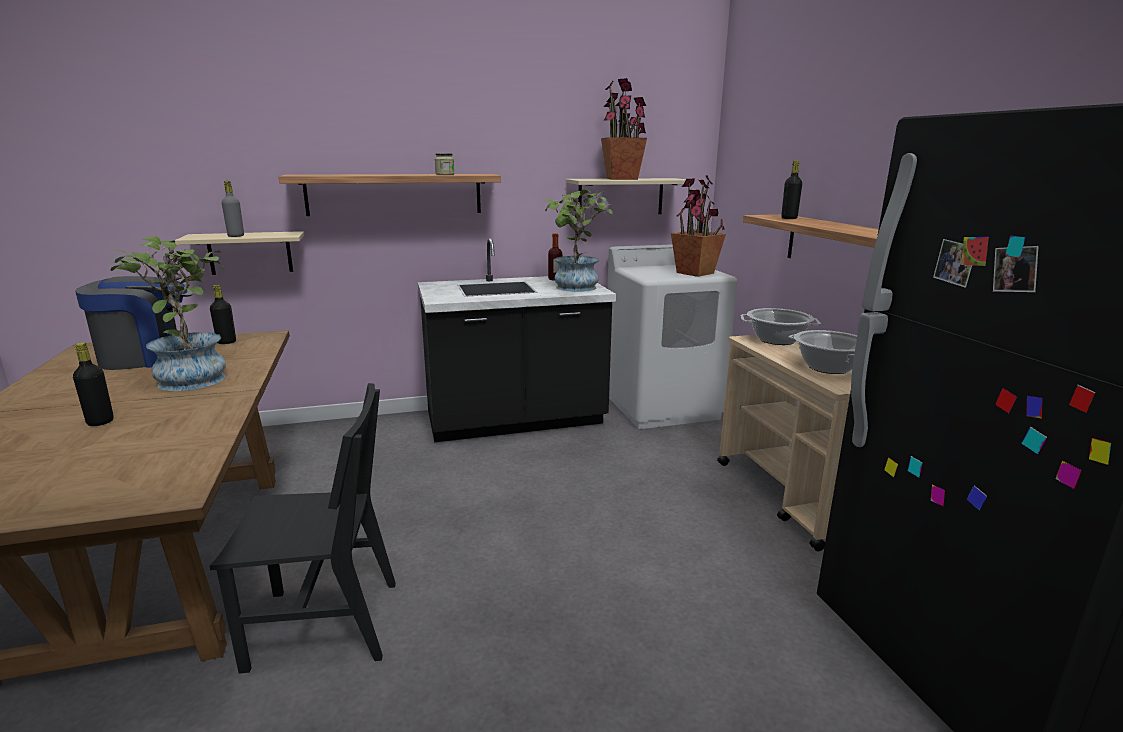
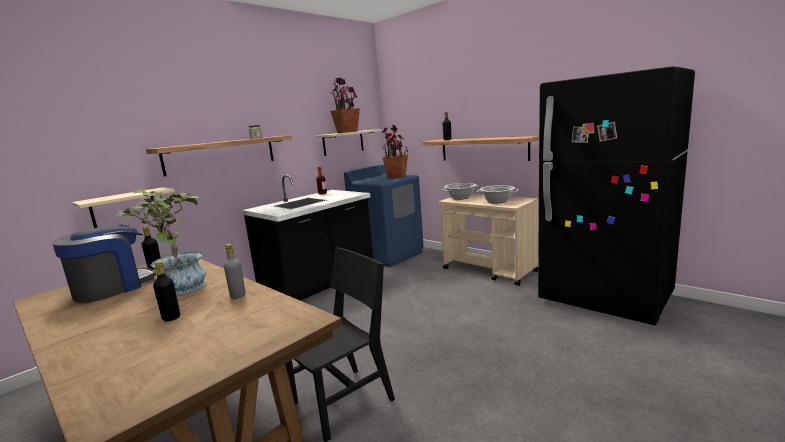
camera: 30 degrees left, 5 degrees down
(236, 236) = (123, 195): grey bottle -> grey bottle (238, 295)
(576, 288) = (344, 195): potted plant -> none
(662, 406) = (388, 255): white washing machine -> blue washing machine

